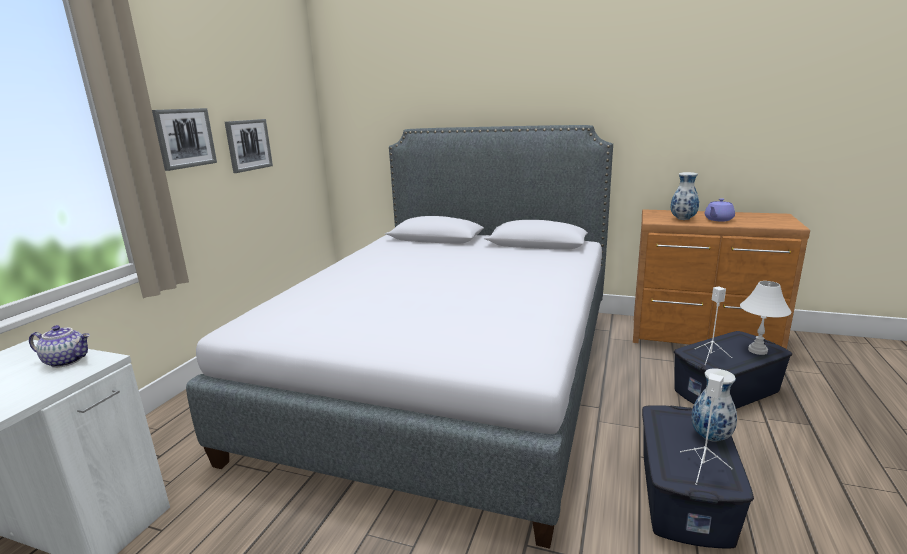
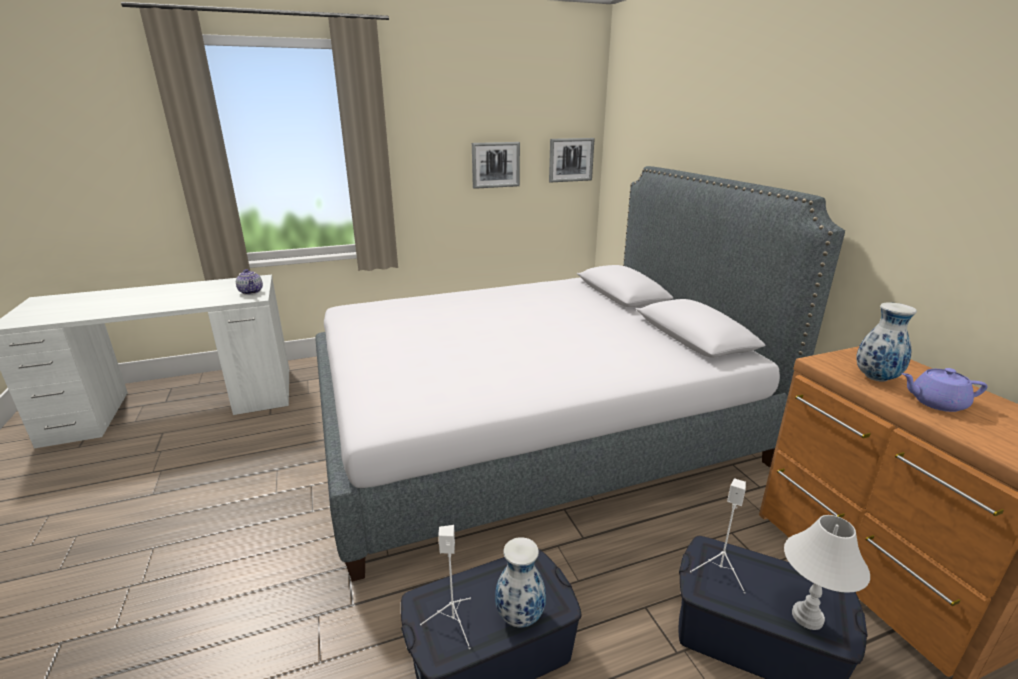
camera: 50 degrees right, 5 degrees up
(184, 138) = (427, 155): picture -> picture (570, 160)

